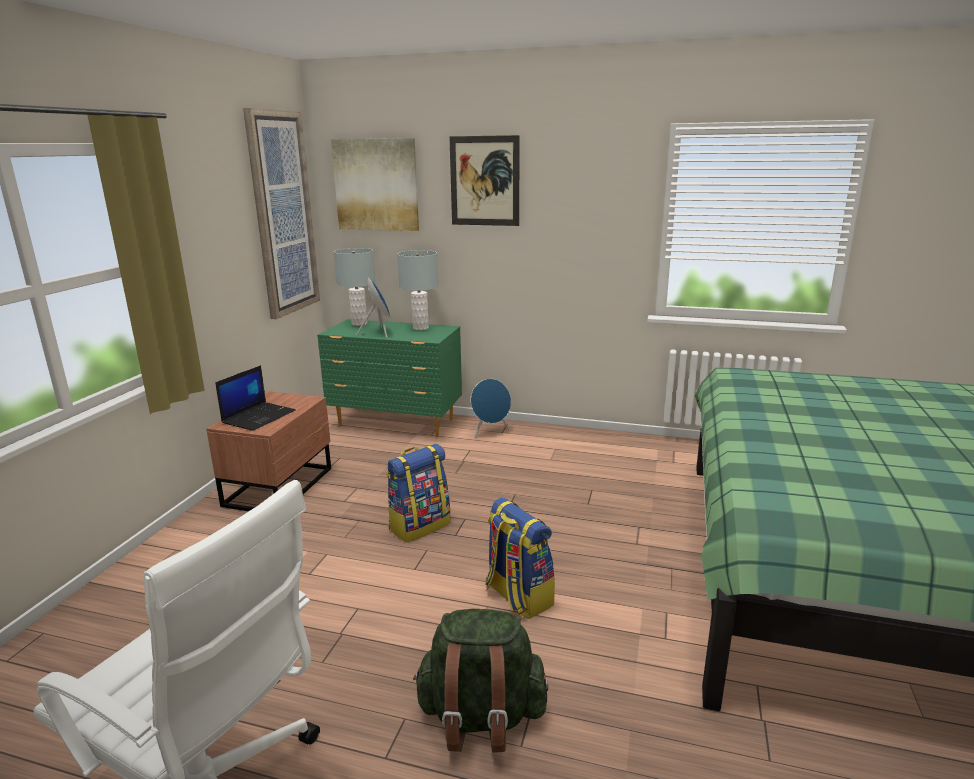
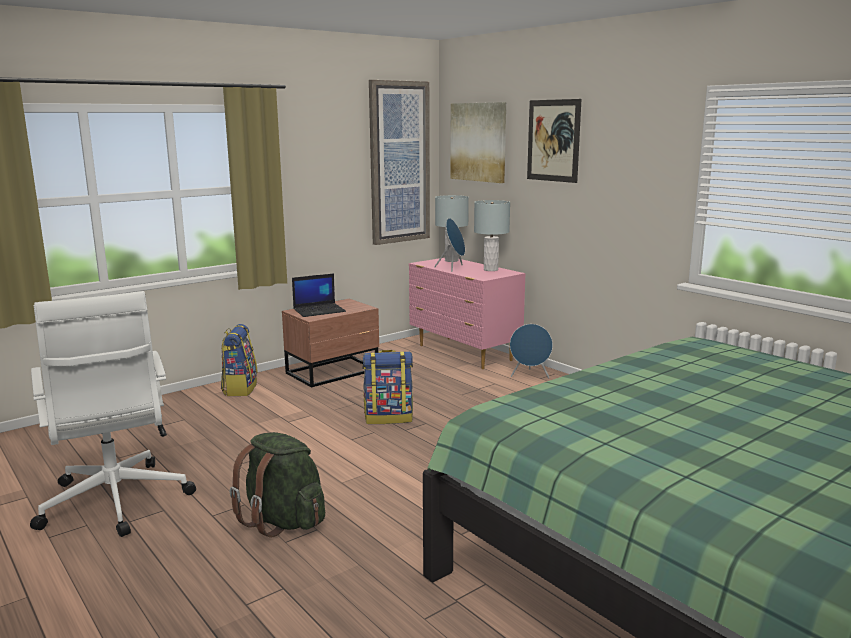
camera: 35 degrees right, 5 degrees down
(396, 423) = (464, 353): green dresser -> pink dresser
(517, 596) = (394, 475): backpack -> backpack (240, 388)

